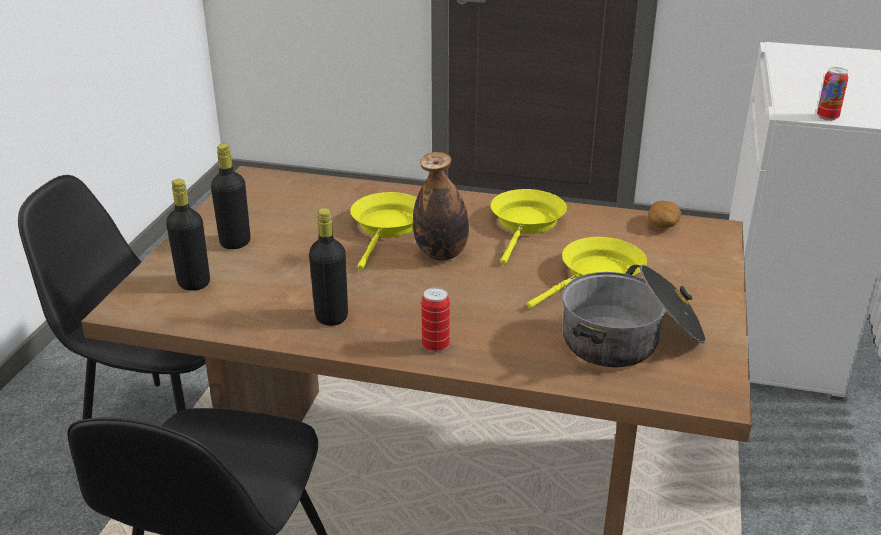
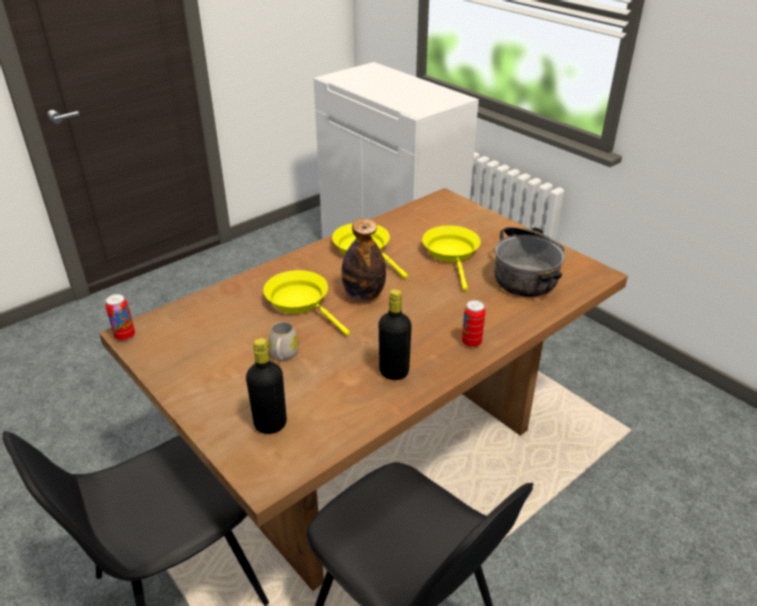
camera: 55 degrees left, 5 degrees up
(235, 243) = (232, 380): black bottle -> none
(295, 251) = (283, 355): none -> white mug
(662, 225) = (421, 209): potato -> none
(827, 117) = (435, 107): can -> can (125, 336)

